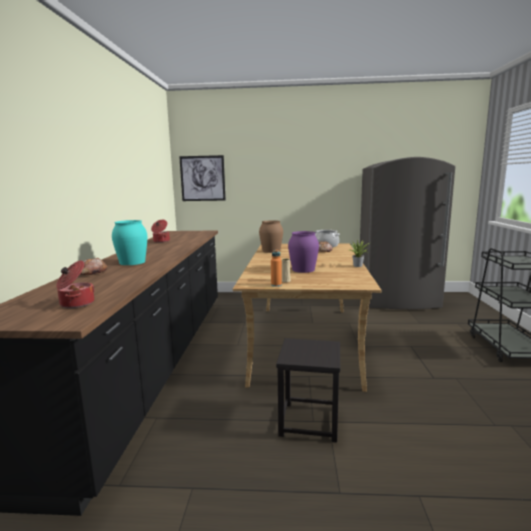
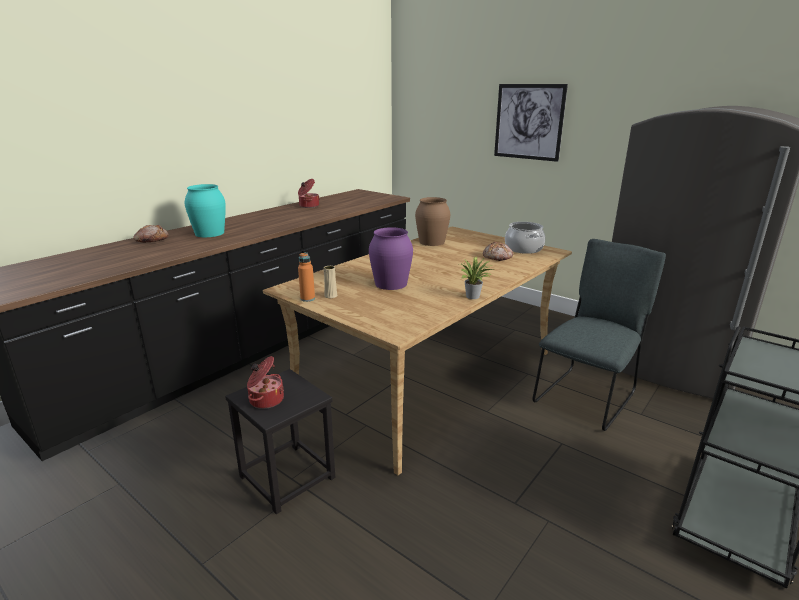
camera: 35 degrees right, 10 degrees up
(76, 303) = (57, 276): cooking pot -> cooking pot (265, 399)
(202, 178) = (423, 119): picture -> picture (528, 122)
(389, 323) = (587, 396): none -> grey chair

